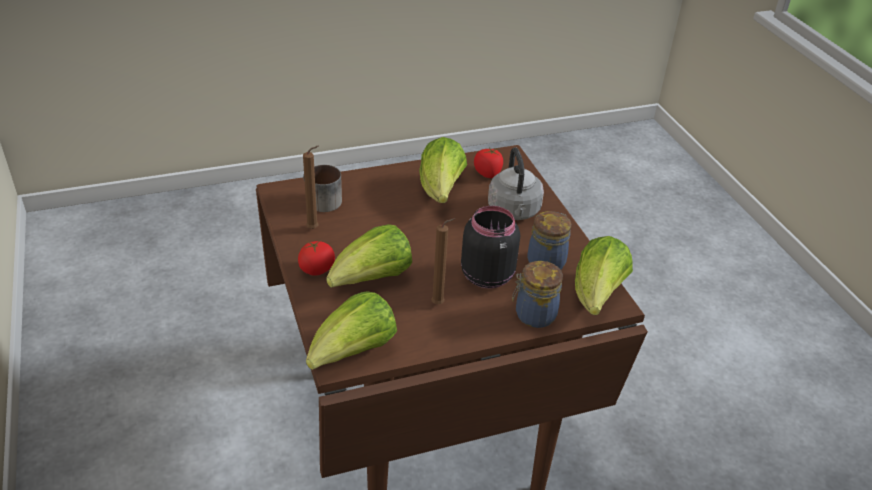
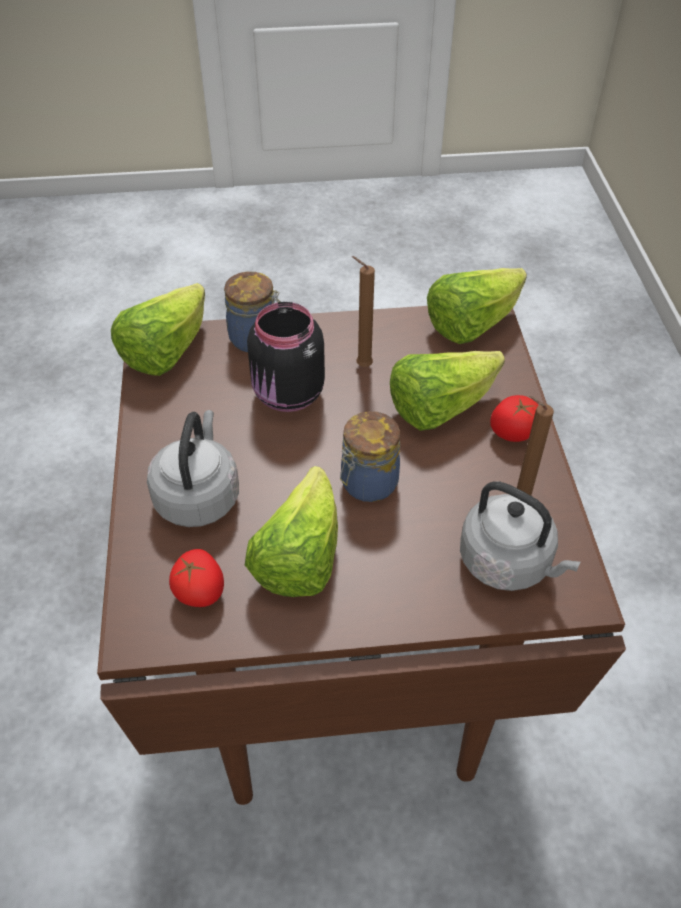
camera: 165 degrees left, 10 degrees up
(320, 200) = (509, 563): mug -> grey kettle
(547, 262) = (199, 404): jar -> jar (367, 484)

